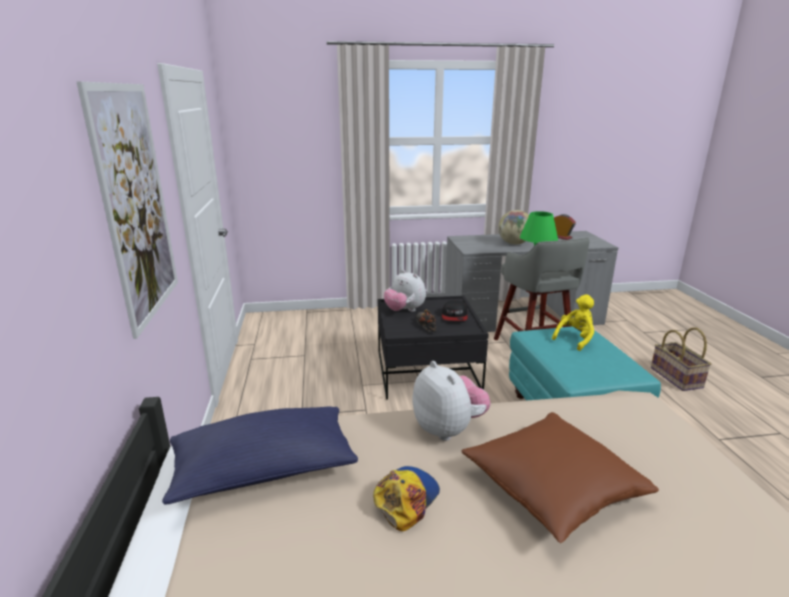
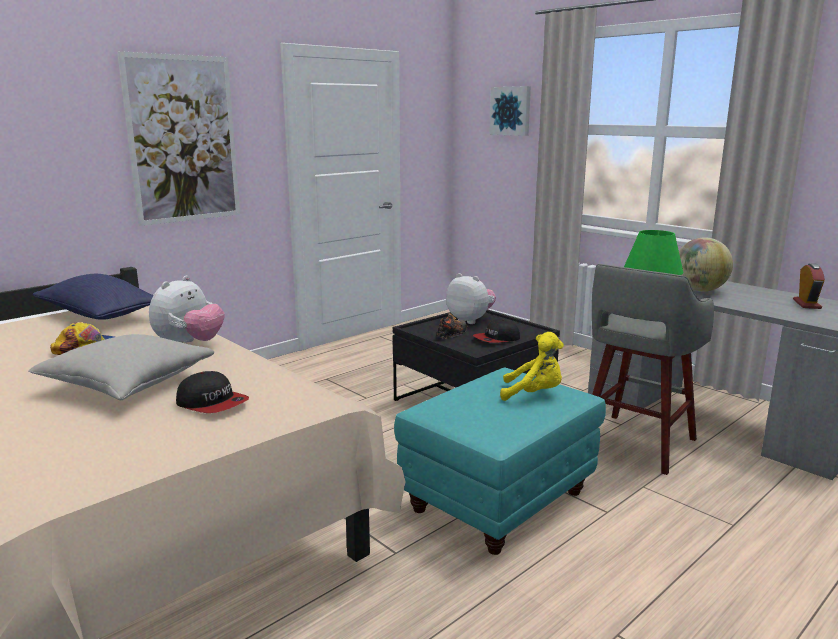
camera: 55 degrees right, 5 degrees down
(298, 128) = (511, 111): none -> picture
(404, 310) = (470, 320): plush toy -> plush toy turned 120 degrees clockwise
(552, 488) = (128, 383): brown pillow -> grey pillow
(632, 449) = (212, 403): none -> cap
(677, 377) = (764, 573): basket -> none

